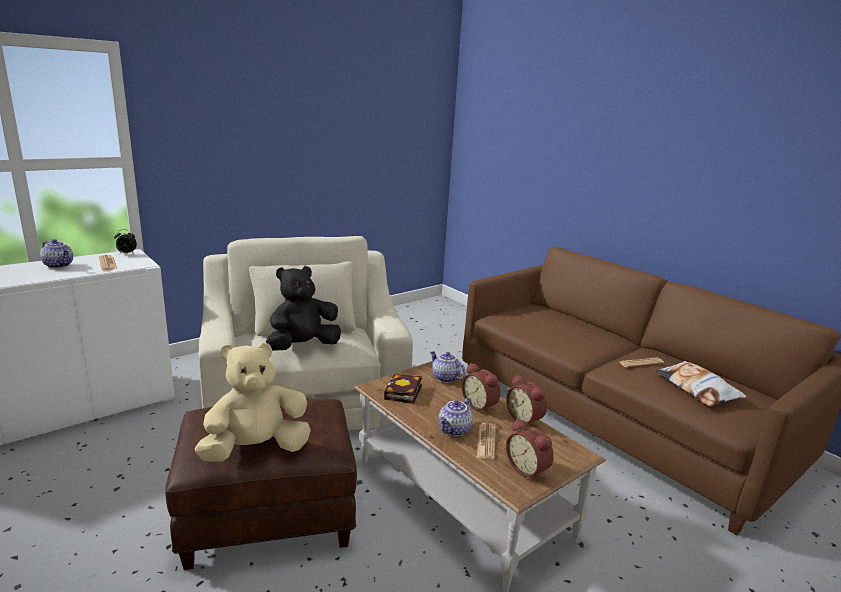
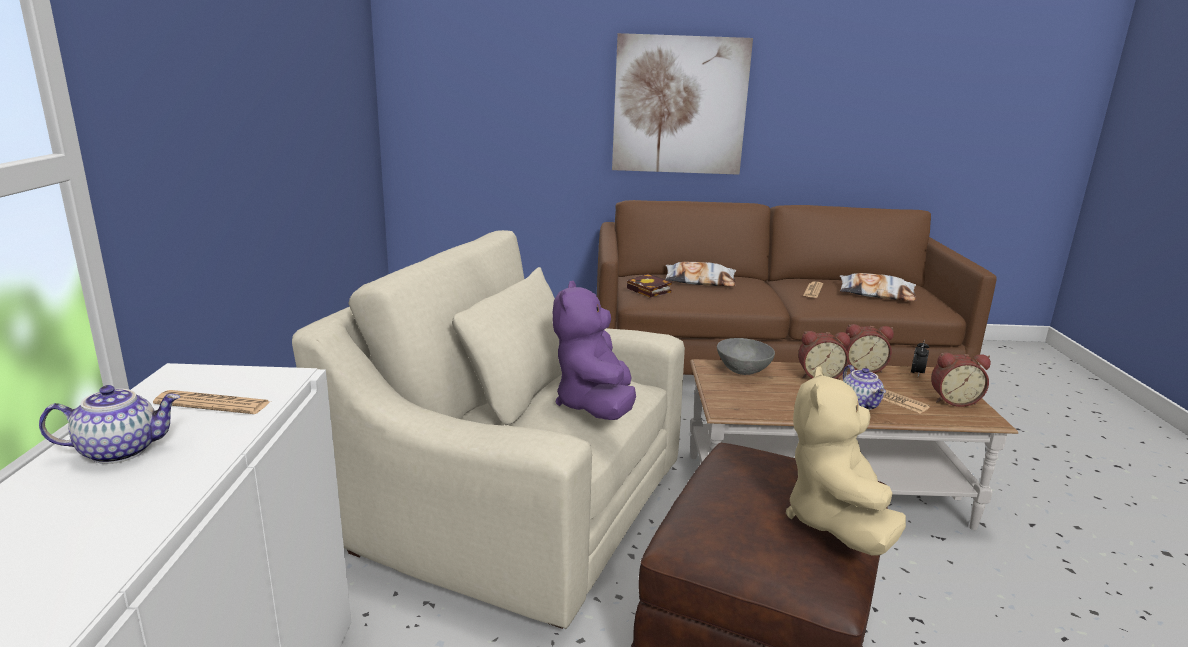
camera: 50 degrees left, 0 degrees up
(126, 254) = (180, 378): alarm clock -> alarm clock (917, 374)
(303, 346) = (595, 406): black plush toy -> purple plush toy
(403, 393) = (758, 401): book -> book (650, 290)
(445, 378) = (743, 370): teapot -> grey bowl
(567, 324) = (700, 281): none -> pillow
(626, 179) = (680, 105): none -> picture

